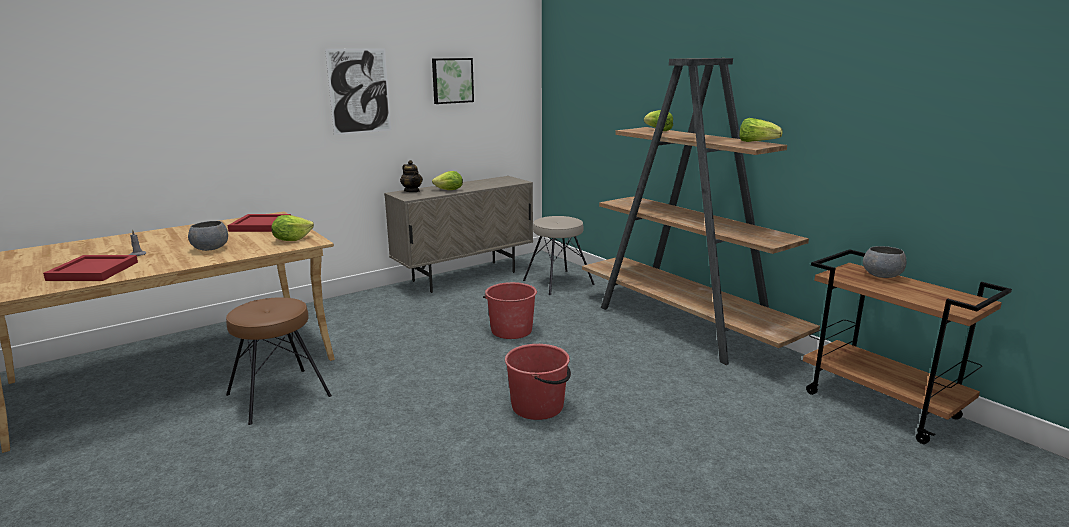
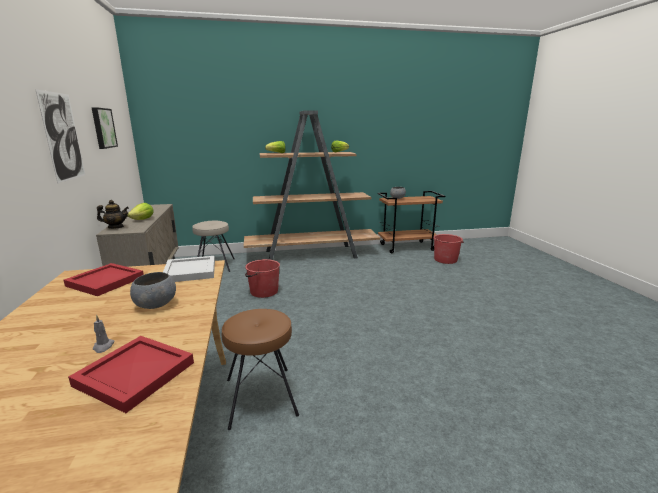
camera: 65 degrees left, 0 degrees up
(292, 240) = (189, 271): lettuce -> white tray
(538, 406) = (360, 303): red bucket -> red bucket (445, 260)

